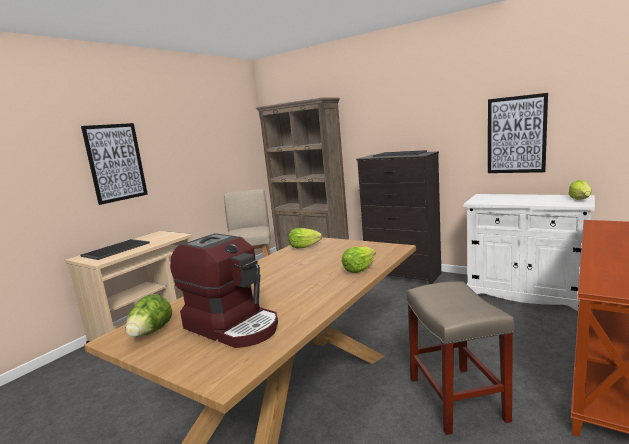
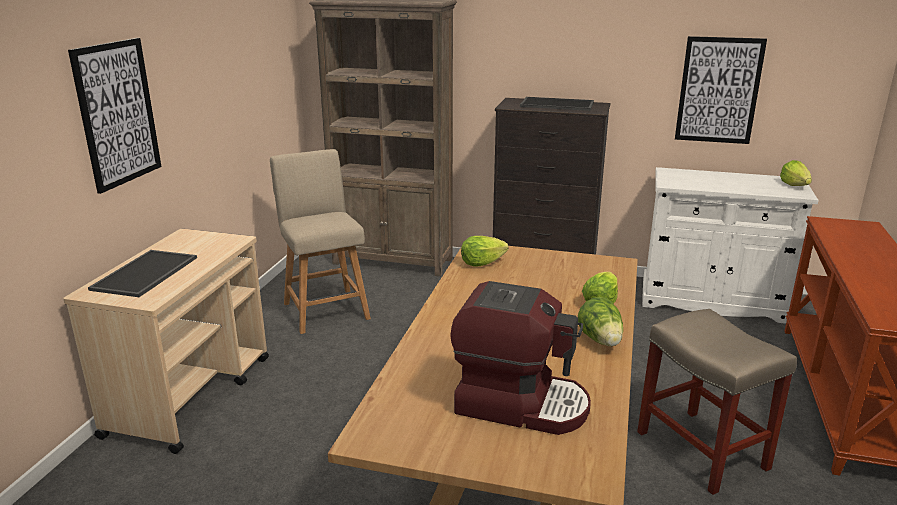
camera: 20 degrees left, 10 degrees up
(151, 332) = (413, 425): lettuce -> lettuce (601, 341)

